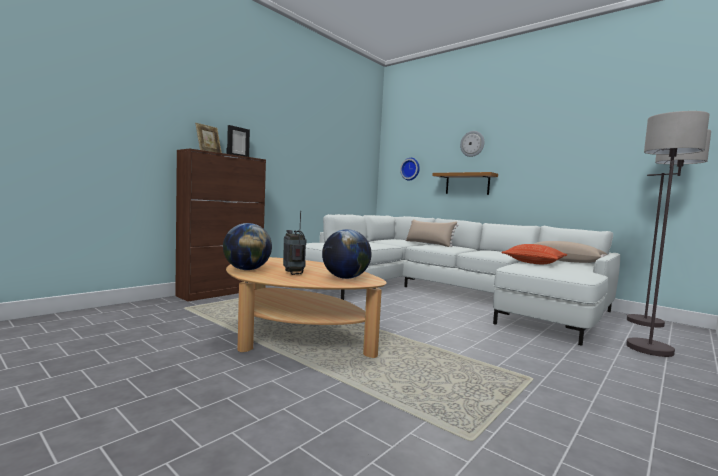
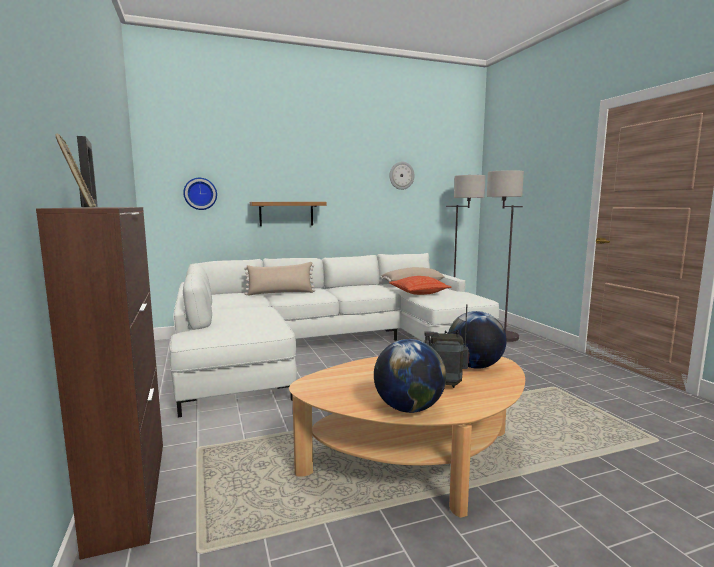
camera: 60 degrees left, 5 degrees up
(472, 144) = (287, 166): wall clock -> wall clock (401, 175)

